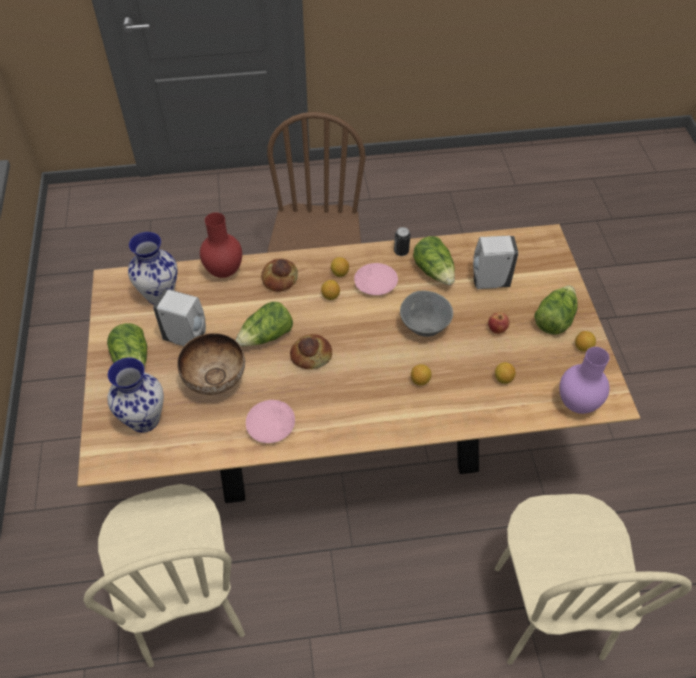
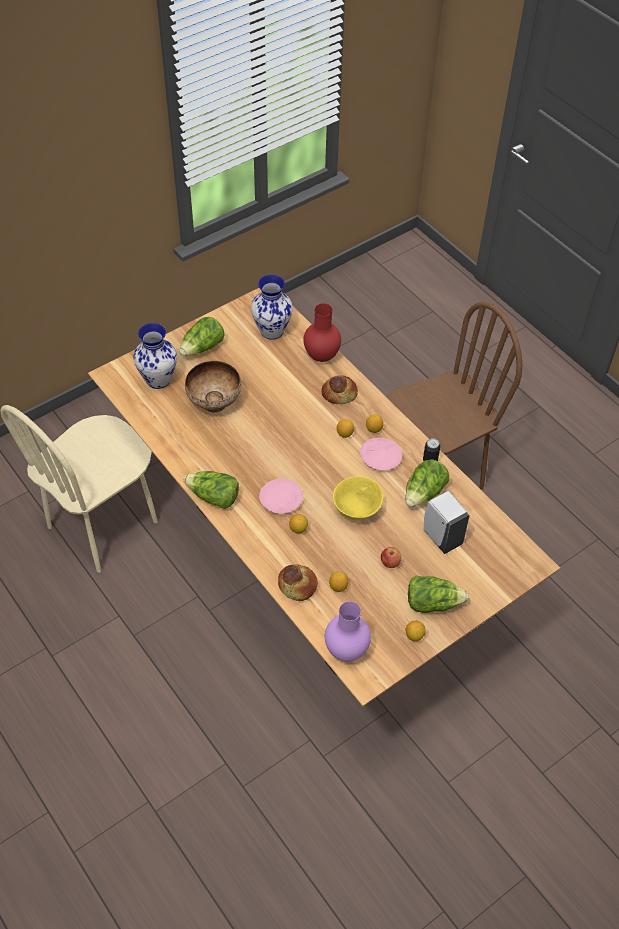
camera: 60 degrees right, 0 degrees up
(187, 338) = (242, 367): white soap dispenser -> none
(267, 336) = (276, 412): lettuce -> lettuce (213, 497)
(271, 424) = (198, 453): pink plate -> pink plate (281, 500)
(311, 355) = (277, 448): bread -> bread (298, 585)
(423, 327) = (356, 509): grey bowl -> yellow bowl
(546, 612) = (230, 782): beige chair -> none

